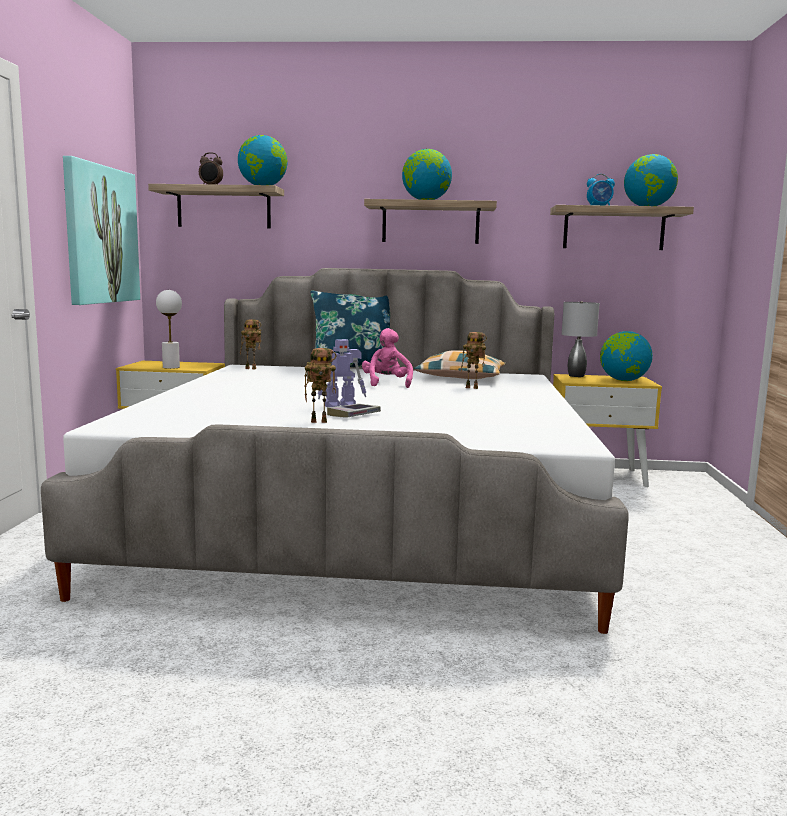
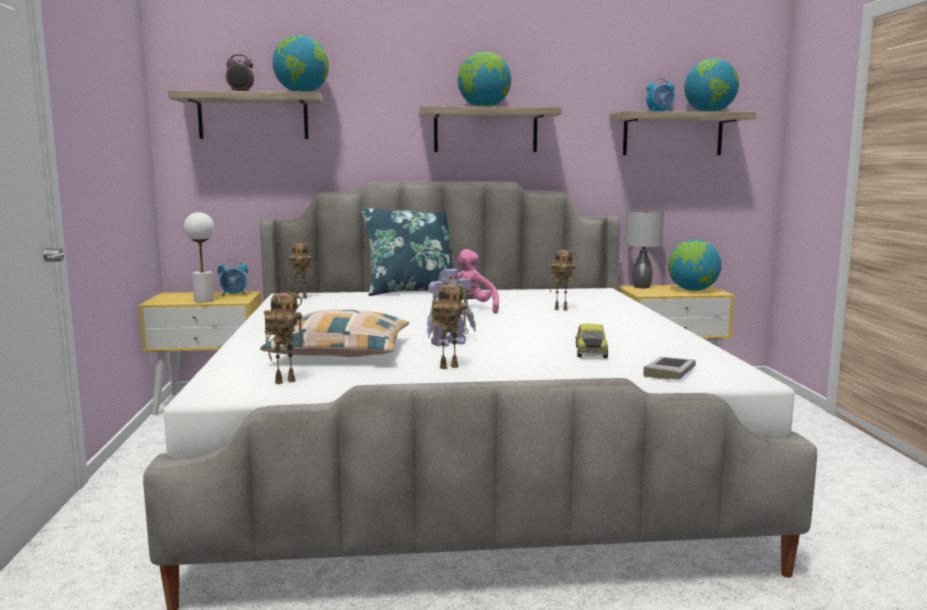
camera: 10 degrees left, 0 degrees up
(100, 235) = (119, 152): picture -> none
(174, 422) = (286, 381): none -> toy robot
(200, 364) = (234, 294): none -> alarm clock
(354, 415) = (477, 354): book -> book (669, 373)
(457, 419) = (590, 352): none -> toy car
(461, 378) = (536, 297): pillow -> pillow (340, 352)

